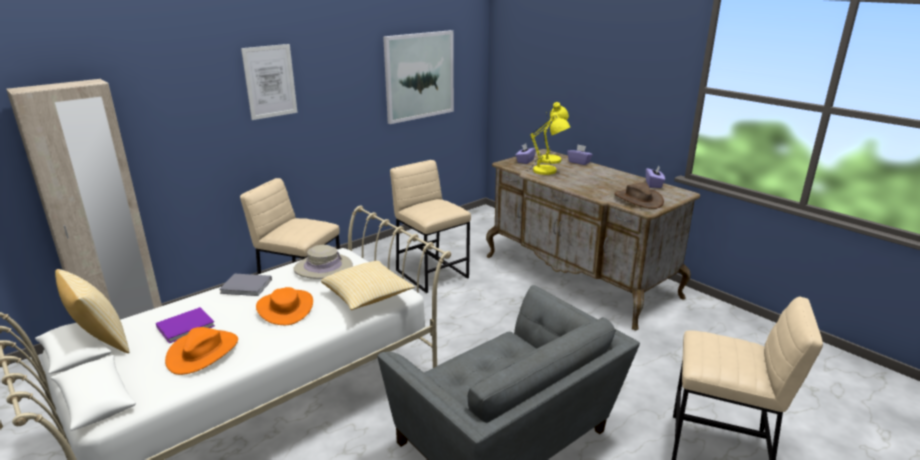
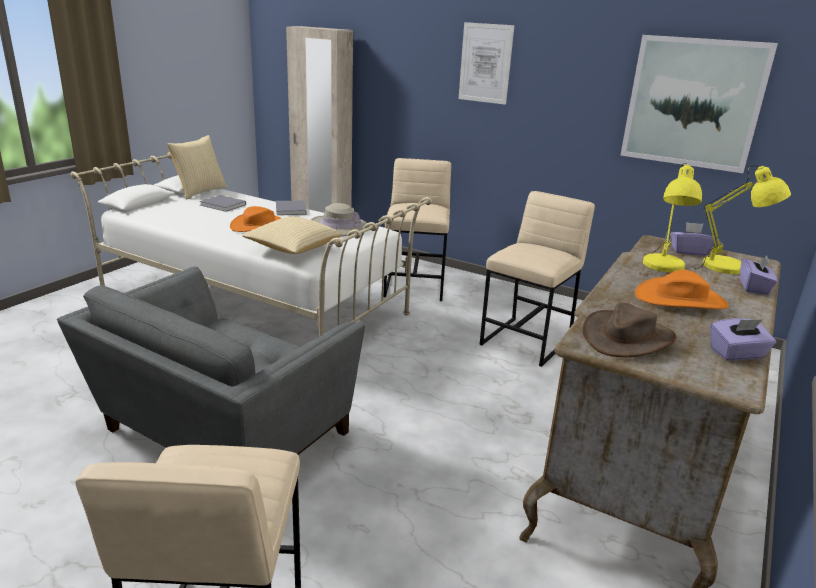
camera: 70 degrees right, 0 degrees up
(187, 326) = (224, 205): purple book -> grey book
(203, 352) = (188, 214): orange hat -> orange hat (680, 299)

